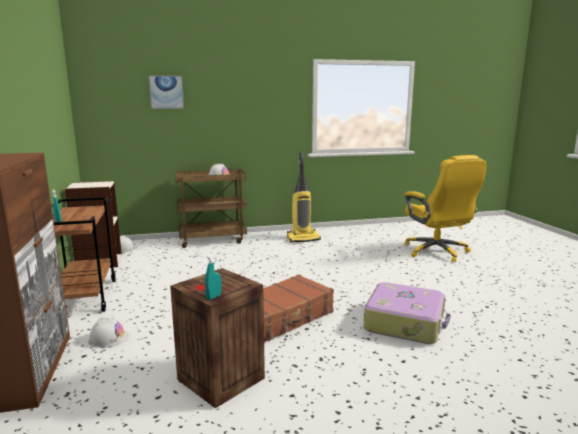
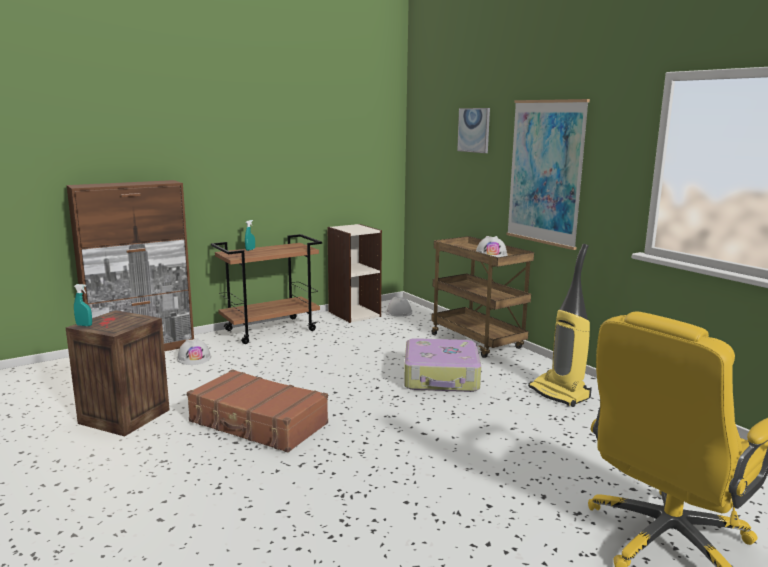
camera: 70 degrees right, 0 degrees up
(240, 117) = (545, 172): none -> picture
(405, 322) = (275, 515): suitcase -> suitcase (441, 377)

